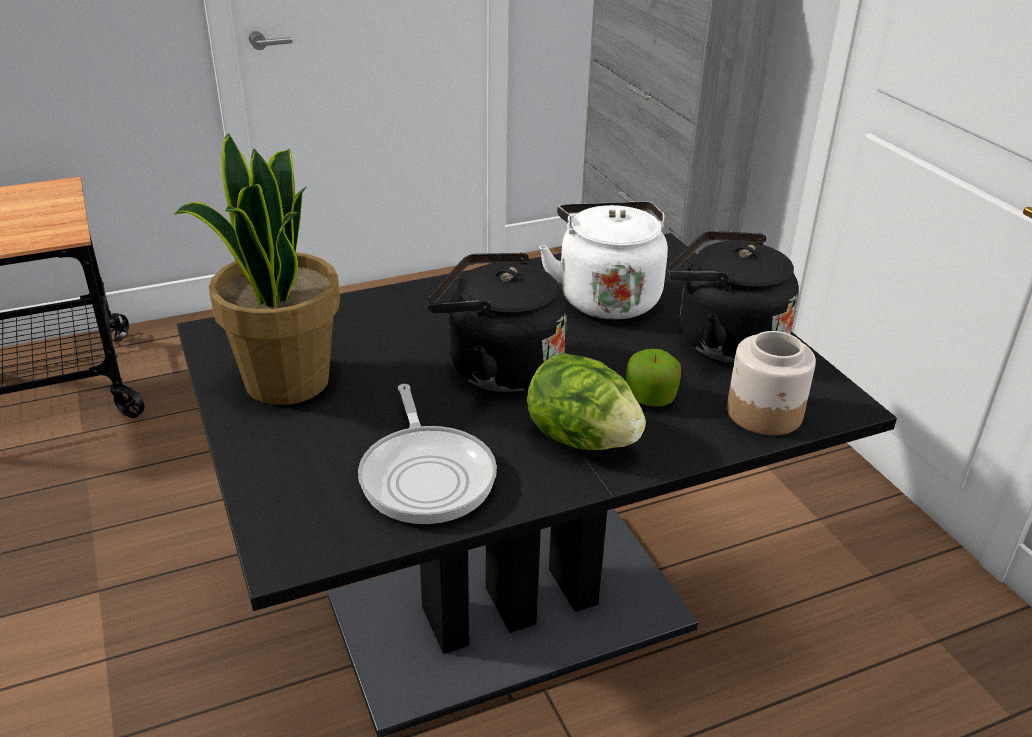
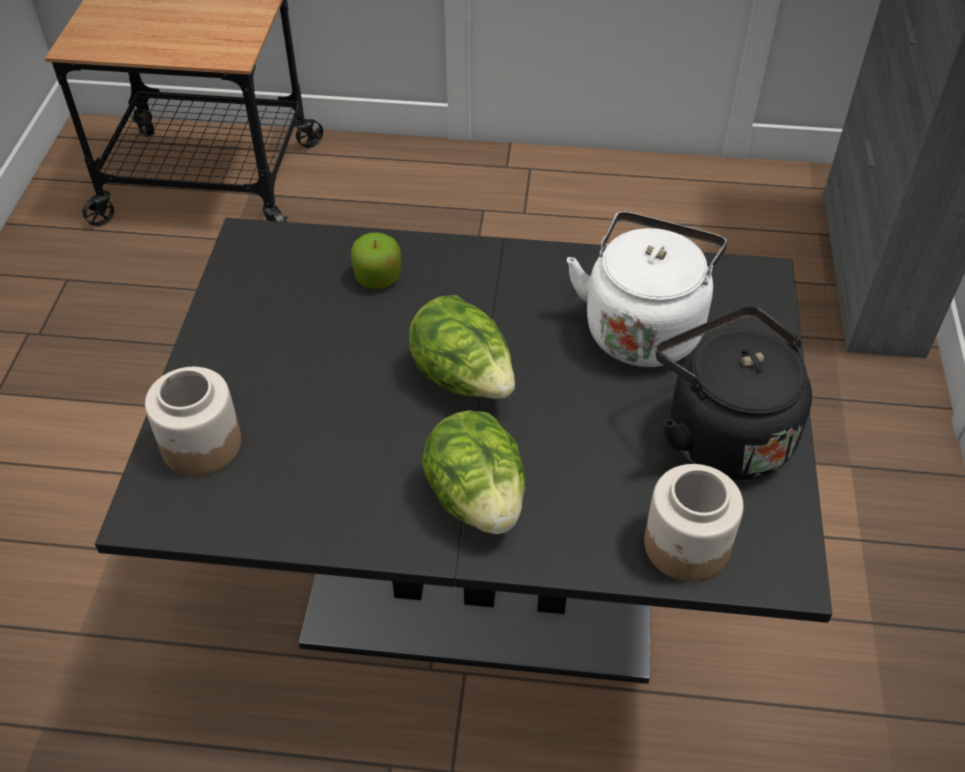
camera: 30 degrees right, 15 degrees up
(285, 381) = (268, 321): potted plant -> none
(297, 486) = (201, 444): none -> jar
(427, 475) = (310, 480): frying pan -> none
(497, 368) = (464, 379): black kettle -> lettuce
(650, 398) = (584, 477): apple -> apple (378, 277)

